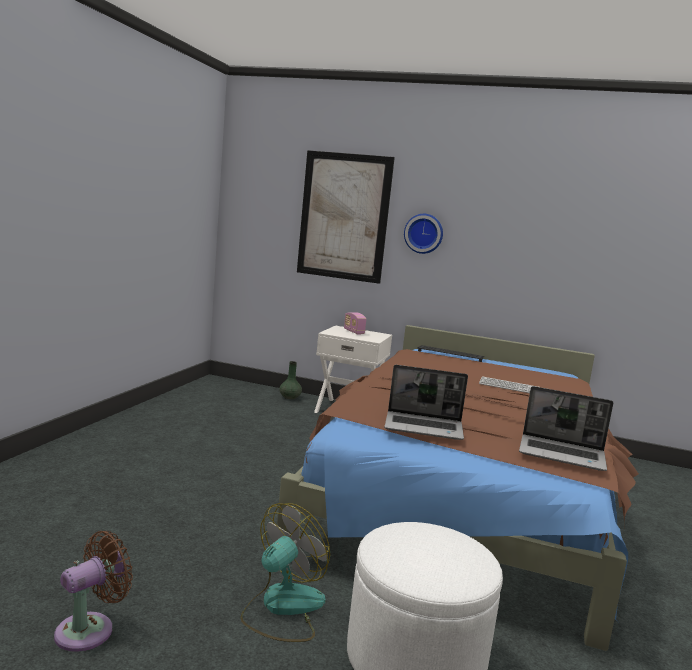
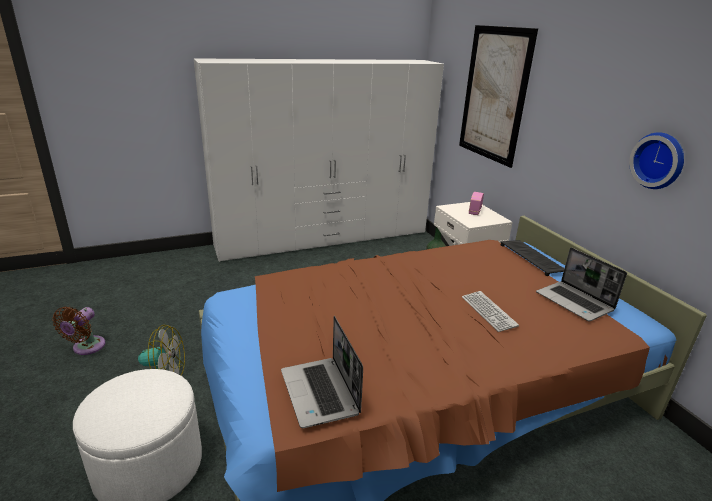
camera: 50 degrees right, 15 degrees up
(90, 629) = (86, 348): brown fan -> brown fan turned 105 degrees clockwise
(156, 412) = (324, 238): none -> white wardrobe
(424, 233) = (552, 119): wall clock -> wall clock (659, 160)
(424, 427) = (281, 315): laptop -> laptop (575, 302)

